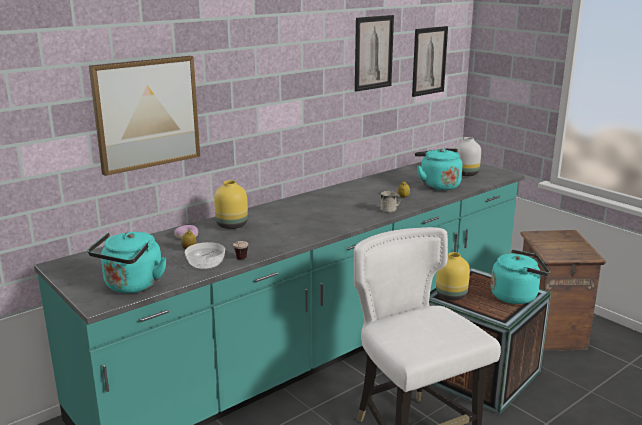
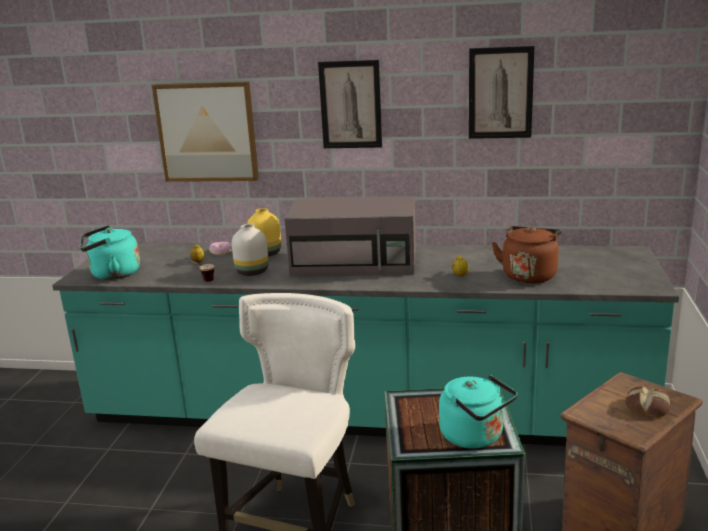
camera: 50 degrees right, 0 degrees up
(205, 264) = (178, 276): bowl -> none
(319, 210) = (356, 262): none -> grey microwave
(390, 210) = (413, 283): white mug -> none
(429, 61) = (609, 110): picture -> picture (350, 105)
(437, 185) = (529, 275): turquoise kettle -> brown kettle
(452, 295) = (413, 403): yellow vase -> none
(465, 174) = (598, 273): white vase -> white vase (251, 272)
(567, 241) = (647, 406): none -> bread

